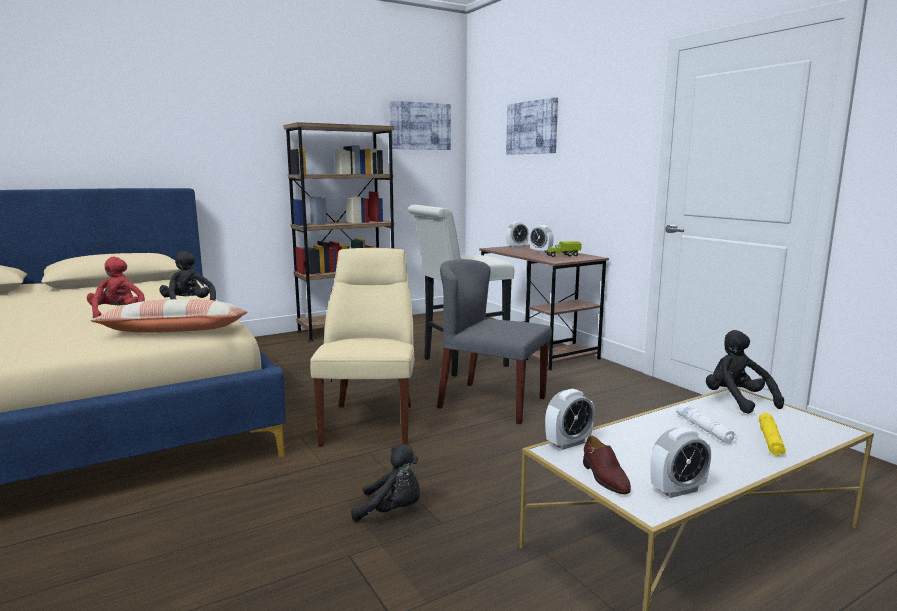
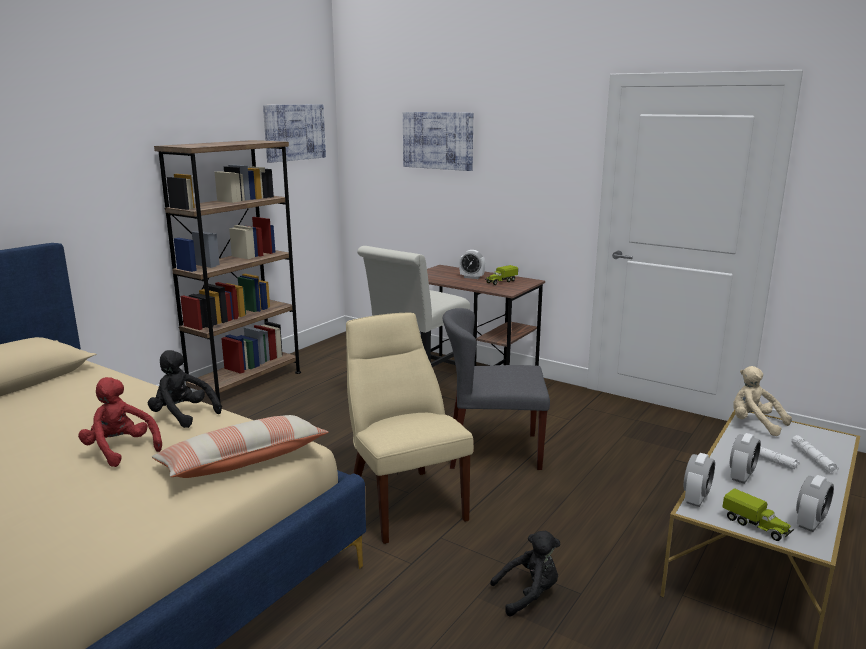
camera: 25 degrees left, 5 degrees up
(517, 247) = (436, 271): alarm clock -> alarm clock (741, 476)
(604, 477) = (756, 526): brown shoe -> toy truck
(737, 401) = (754, 424): black plush toy -> beige plush toy
(770, 440) = (813, 459): yellow flashlight -> white flashlight

